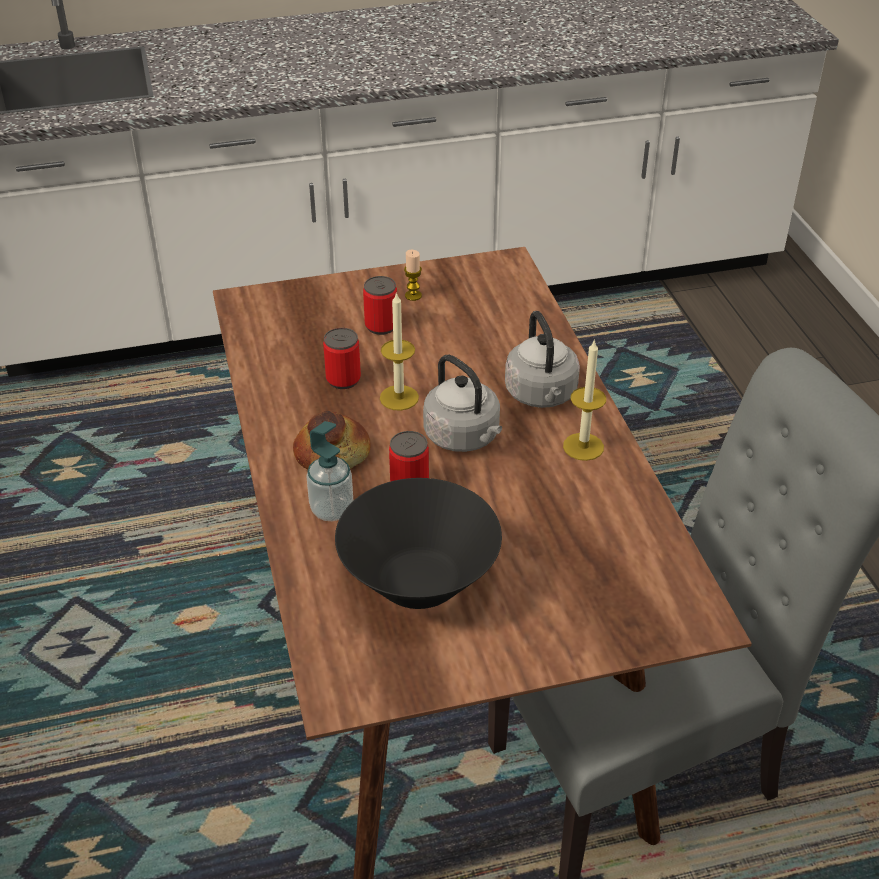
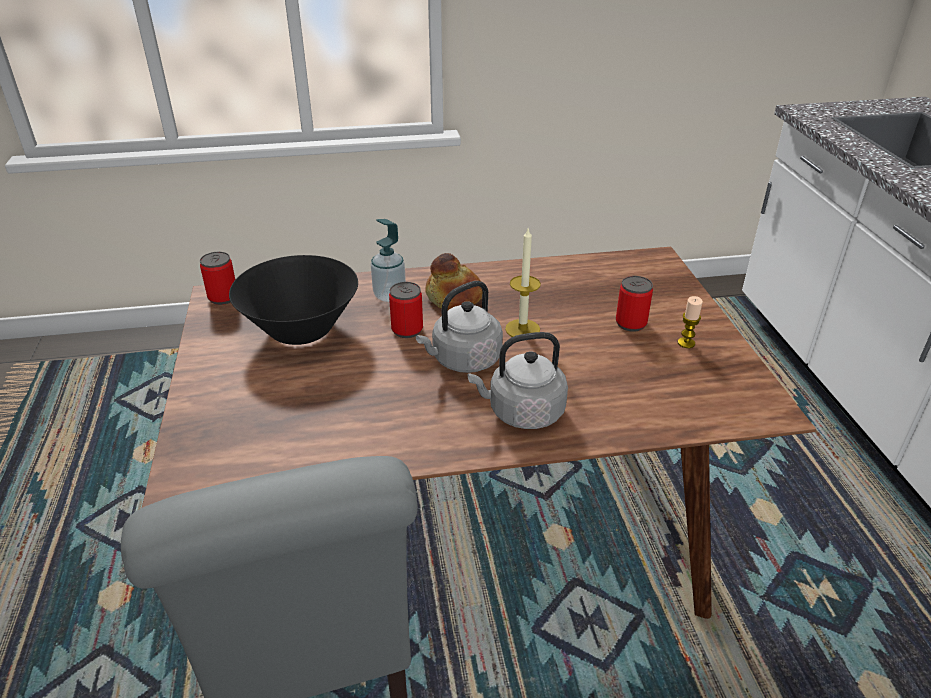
camera: 95 degrees right, 5 degrees down
(343, 379) = (549, 303): can -> can (223, 297)
(583, 446) = (439, 432): candle -> none

